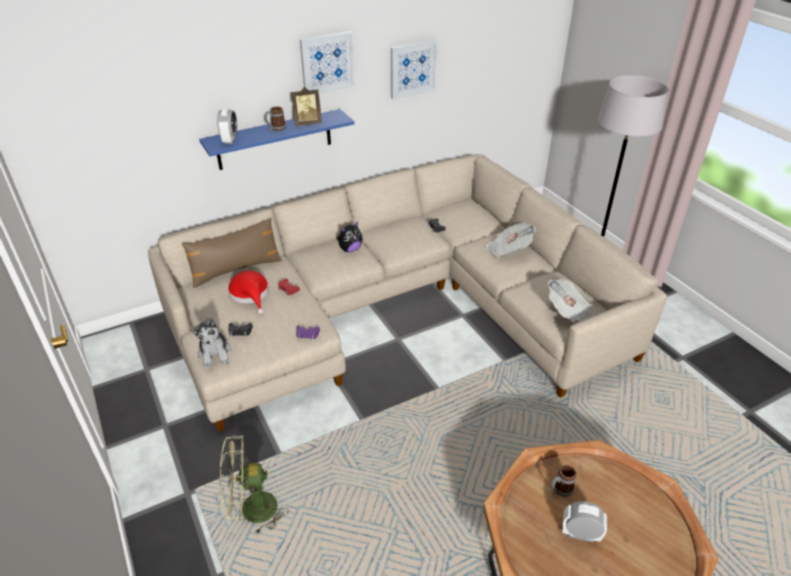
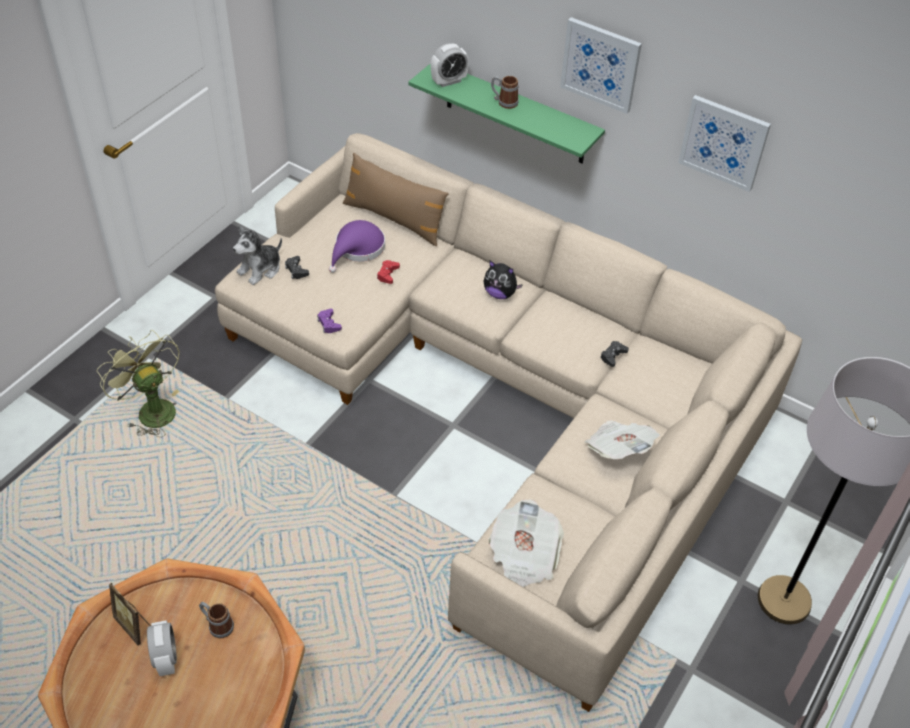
camera: 60 degrees right, 10 degrees up
(250, 294) = (357, 249): red hat -> purple hat
(274, 139) = (515, 113): blue shelf -> green shelf
(307, 123) = (539, 119): picture frame -> picture frame (135, 625)

